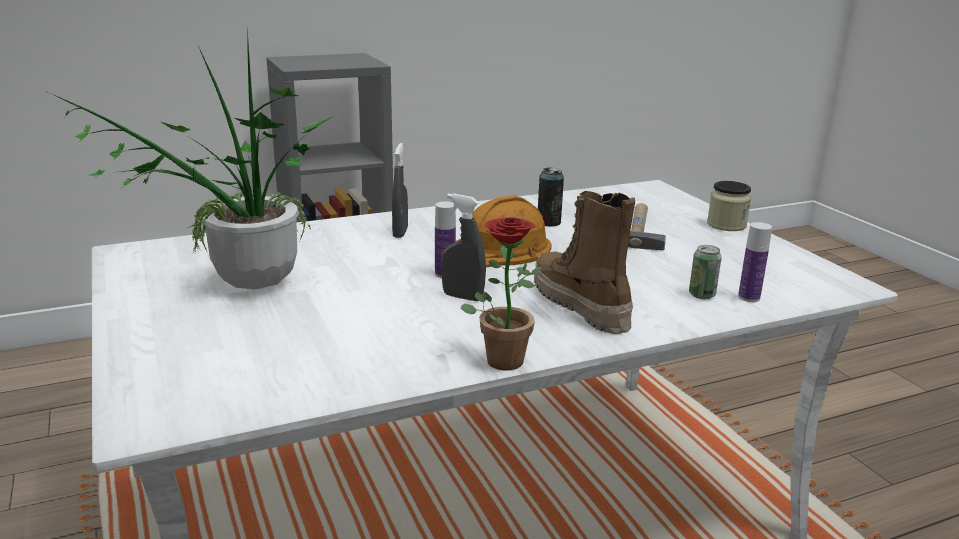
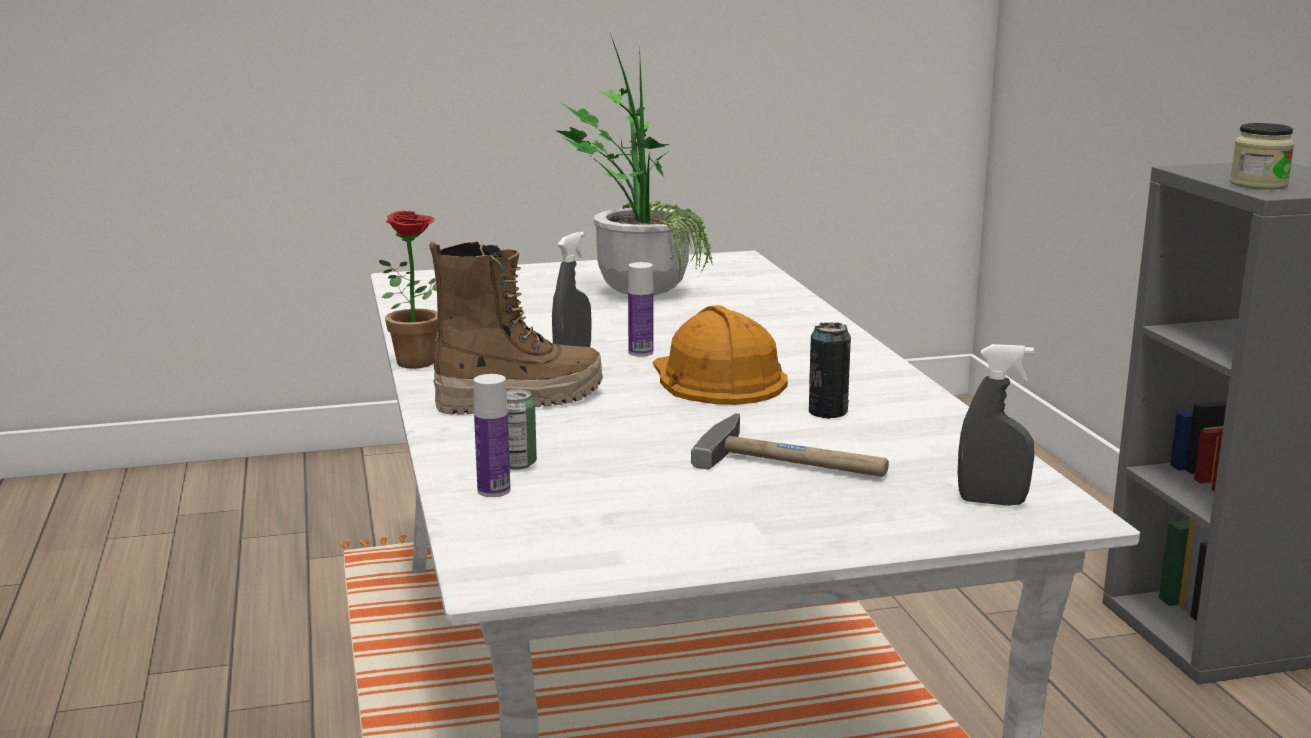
camera: 100 degrees right, 5 degrees down
(400, 232) = (785, 340): grey spray bottle -> grey spray bottle (992, 502)
(726, 225) = (819, 538): jar -> jar (1258, 184)

